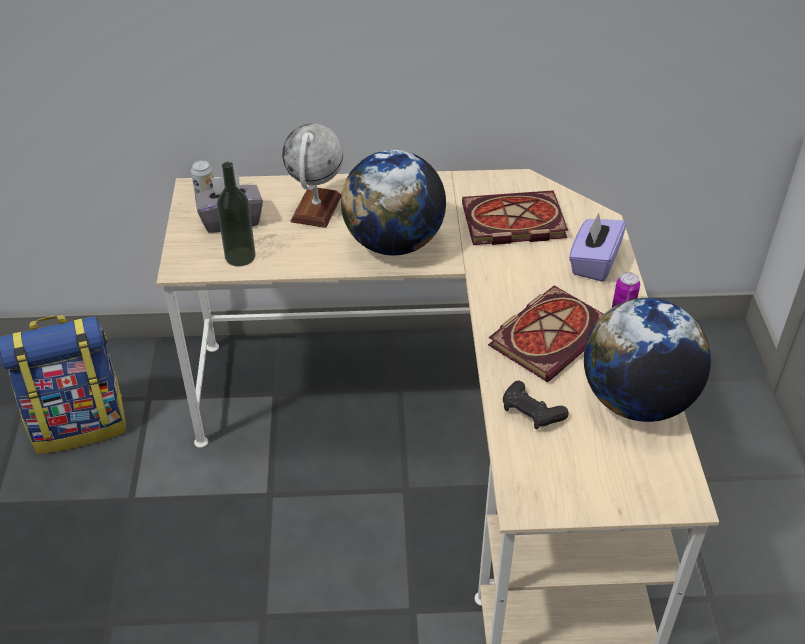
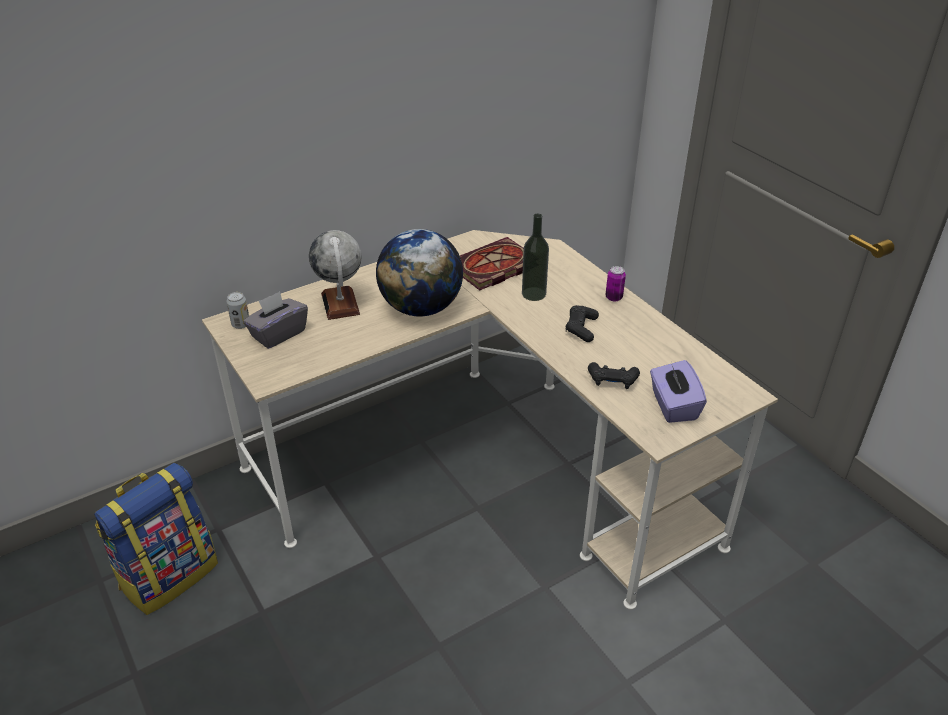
camera: 30 degrees left, 5 degrees down
(240, 256) = (309, 357): bottle -> bottle (533, 294)
(550, 334) = (581, 328): book -> black game controller
(593, 262) = (569, 275): purple tissue box -> purple tissue box (673, 406)
(636, 401) = (670, 348): globe -> none

